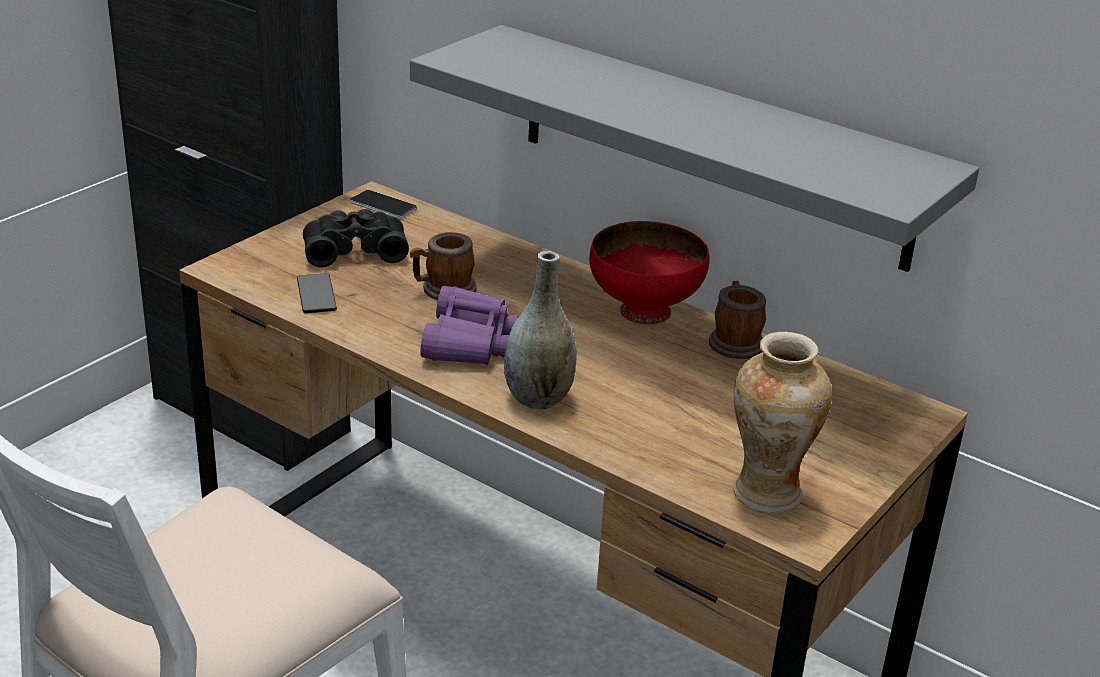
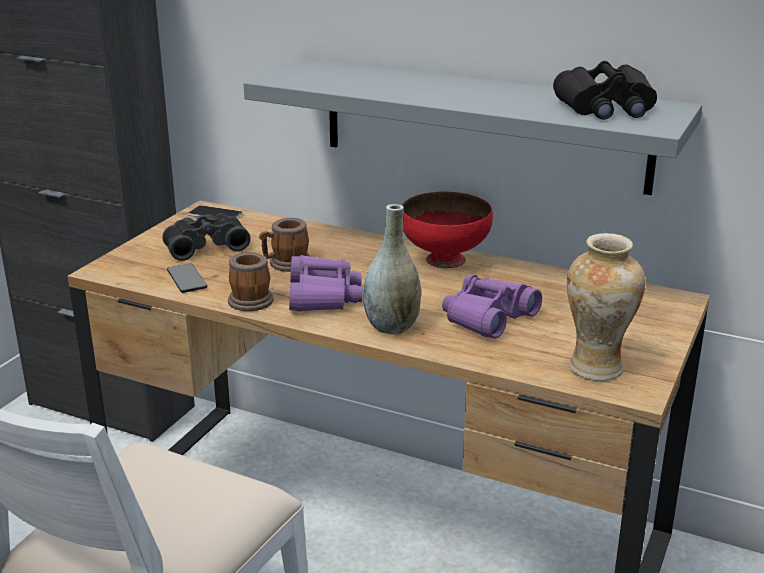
camera: 10 degrees left, 5 degrees down
(662, 403) = (488, 318): none -> purple binoculars
(735, 341) = (521, 271): mug -> mug (249, 299)
(845, 159) = (606, 108): none -> black binoculars

